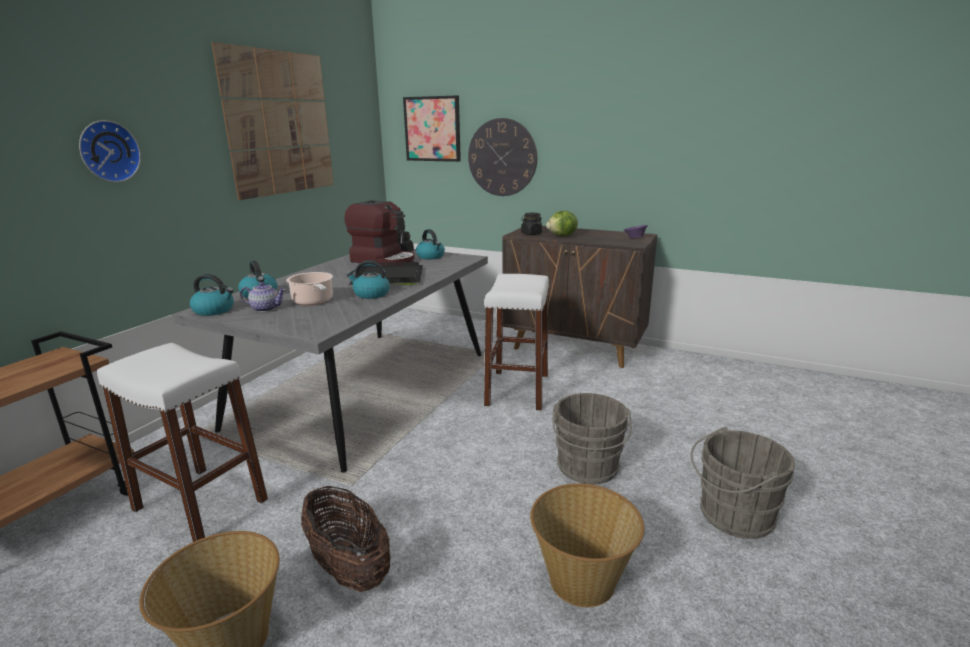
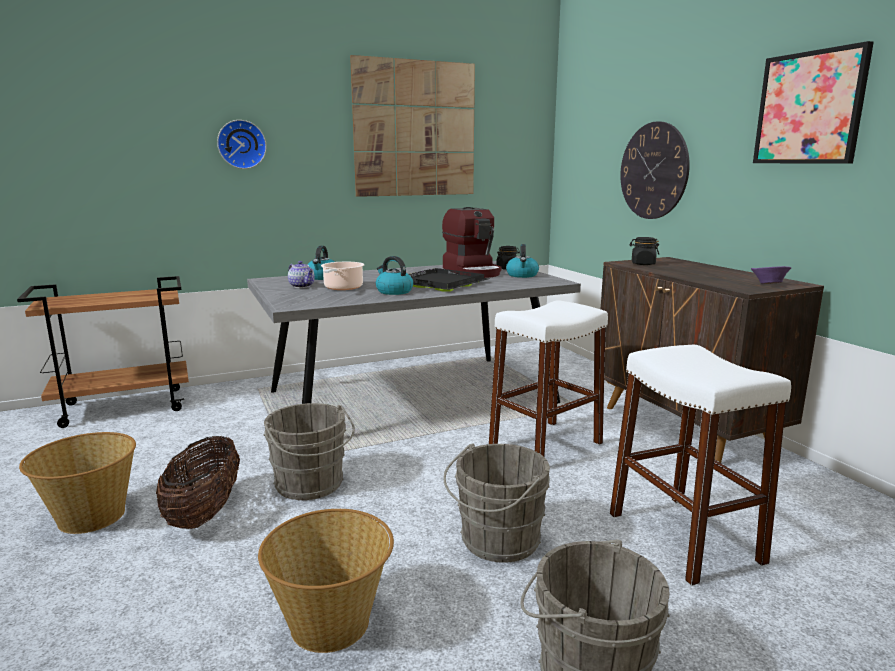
camera: 40 degrees right, 5 degrees down
(200, 504) = (197, 433): white stool -> white stool (683, 537)
(214, 310) = (272, 281): kettle -> none
(403, 496) = (311, 485): none -> grey bucket
(432, 129) = (594, 138): picture -> picture (809, 108)
(562, 236) = (674, 270): lettuce -> none

